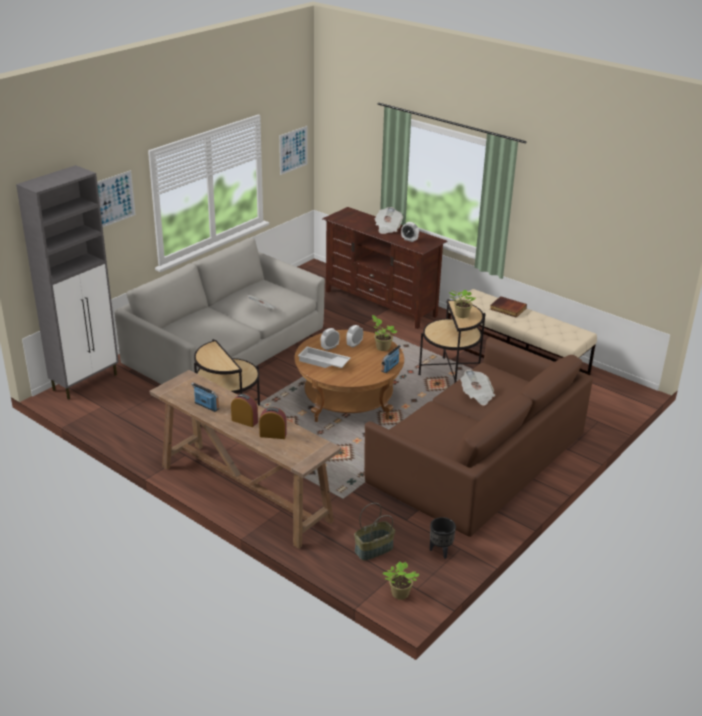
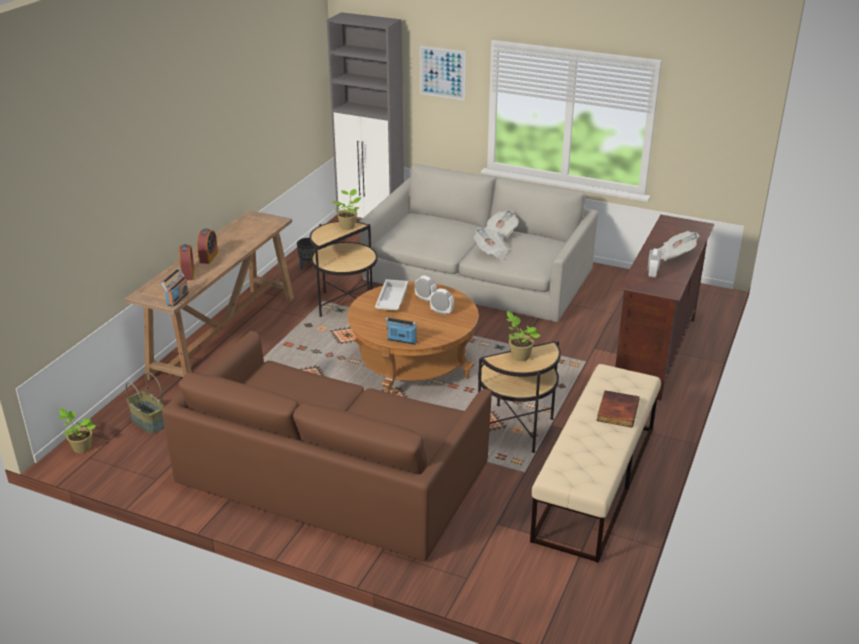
camera: 75 degrees right, 0 degrees up
(206, 406) = (229, 237): radio -> radio (177, 299)
(293, 150) = (715, 129): picture -> none
(382, 347) = (445, 329): potted plant -> potted plant (348, 226)
(440, 551) = (150, 466): black planter -> black planter (308, 267)
(477, 395) = (373, 411): newspaper -> newspaper (499, 234)

